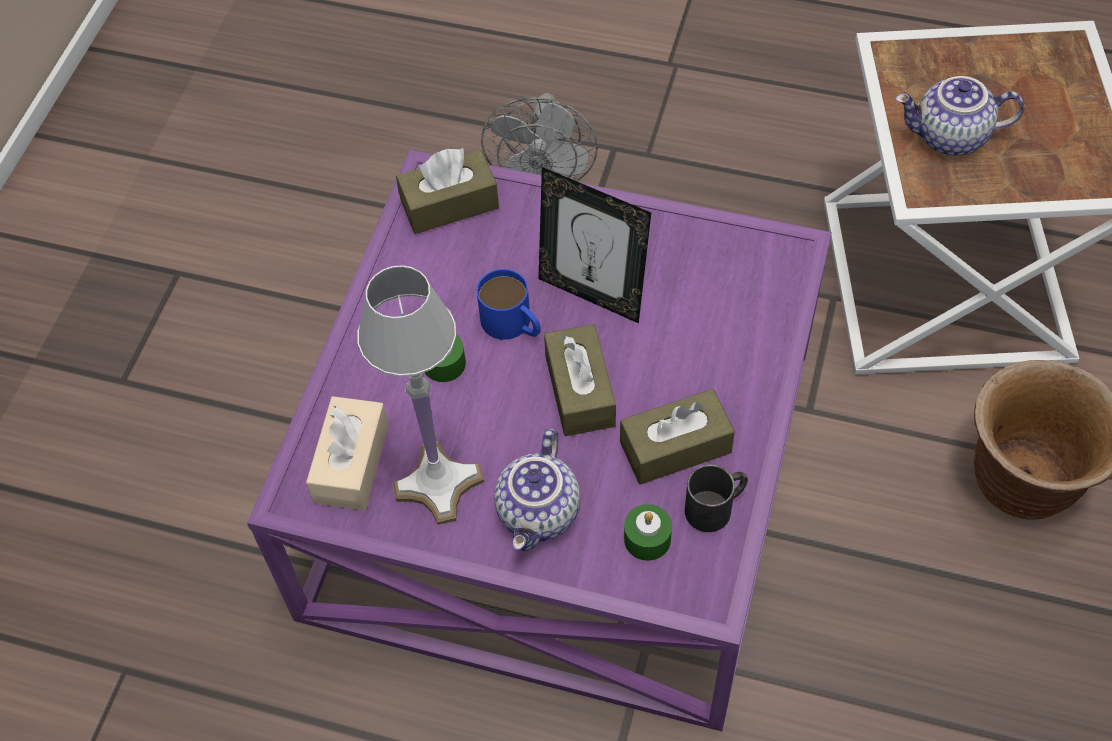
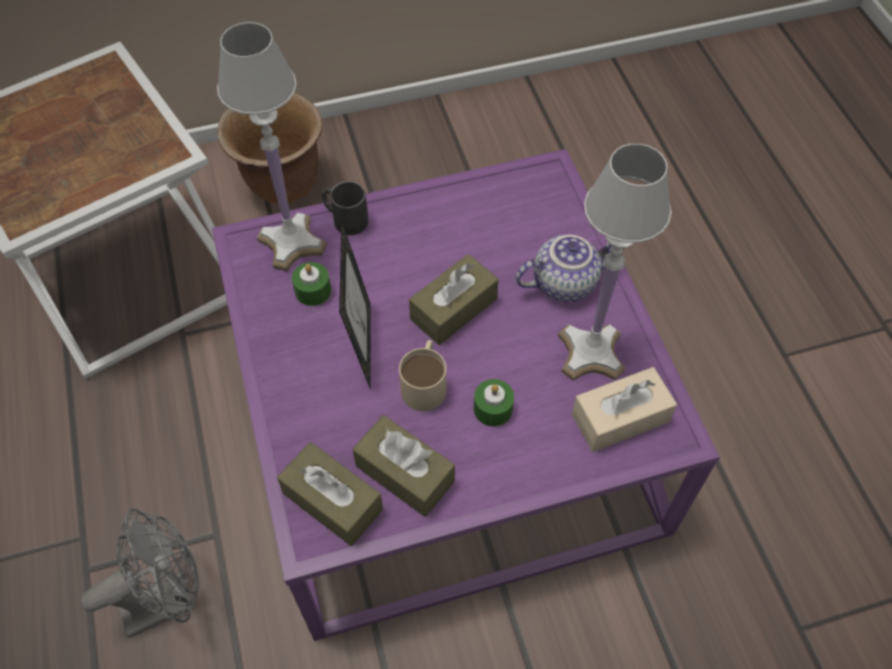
camera: 125 degrees left, 0 degrees up
(513, 324) = (425, 382): blue mug -> beige mug
(647, 539) = (536, 219): green candle -> green candle (313, 291)
(675, 447) = (458, 235): brown tissue box -> brown tissue box (405, 473)
(716, 506) = (486, 195): black mug -> black mug (345, 218)
(764, 288) = (291, 243): none -> white table lamp
(950, 138) = (106, 156): teapot -> none

